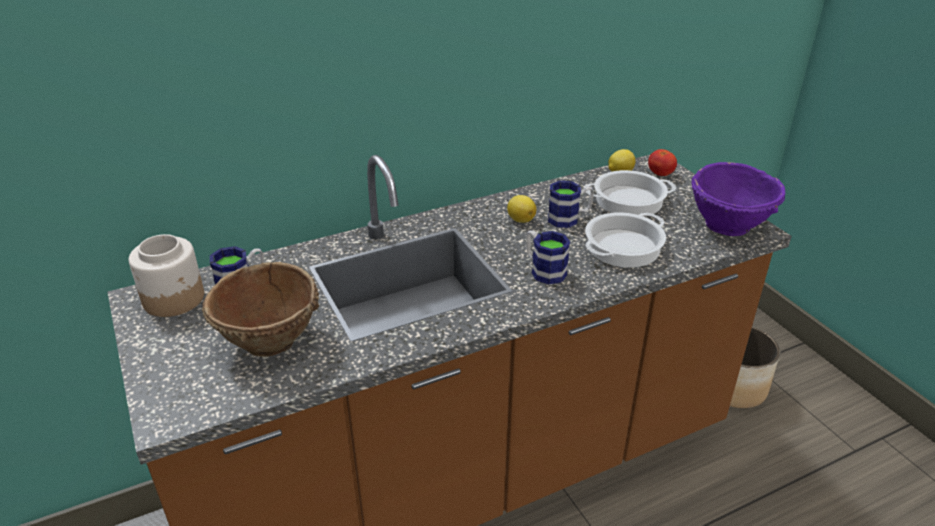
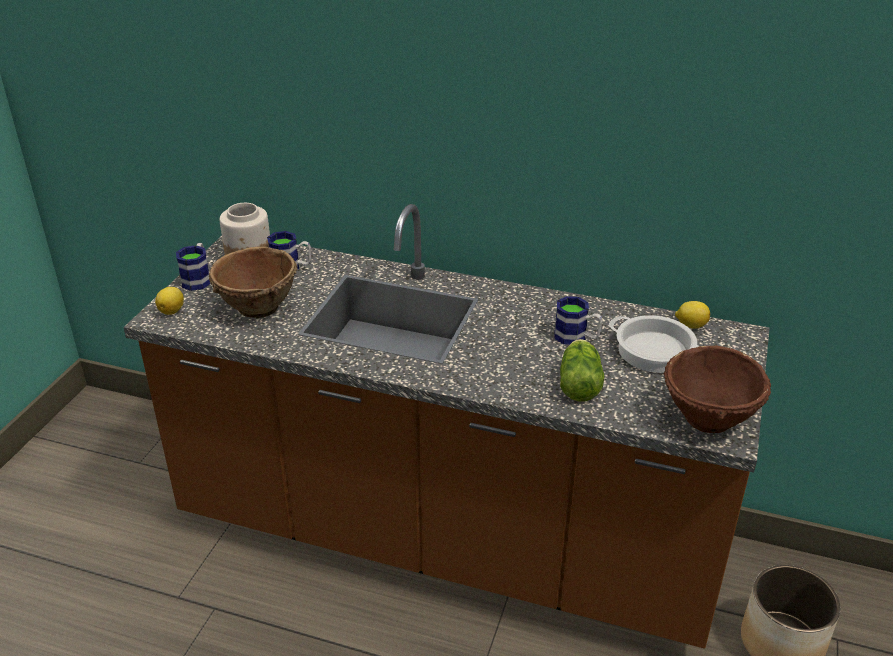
camera: 45 degrees right, 0 degrees up
(520, 219) = (536, 318): lemon -> lemon (172, 311)
(543, 270) = (488, 362): mug -> mug (198, 278)
(623, 247) = (579, 382): cooking pot -> lettuce
(660, 174) = (729, 345): tomato -> none
(729, 226) = (709, 419): purple bowl -> brown bowl

